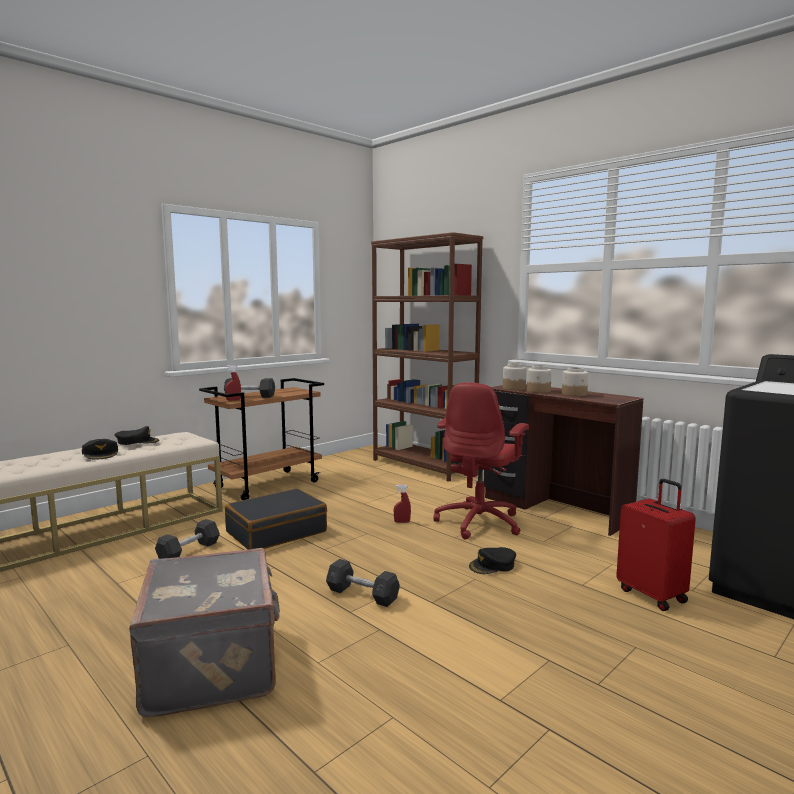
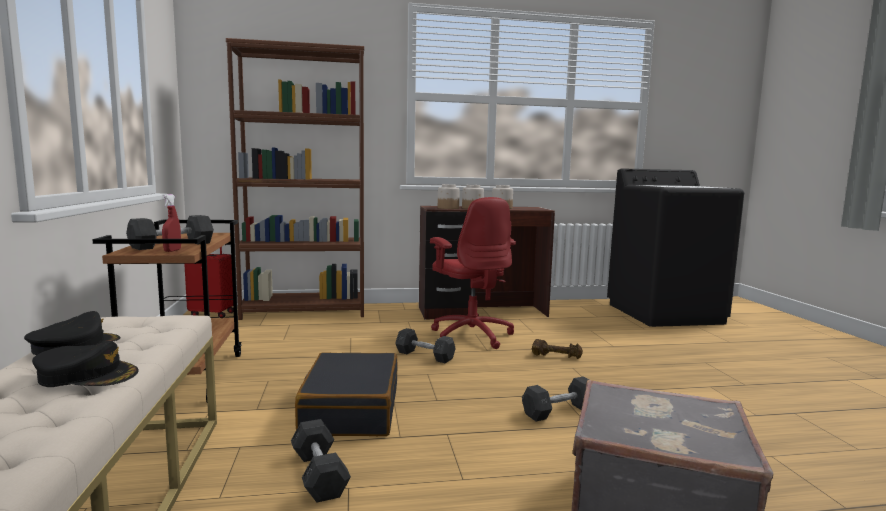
camera: 55 degrees left, 0 degrees up
(402, 522) = (424, 355): red spray bottle -> grey dumbbell
(492, 566) = (556, 356): black cap -> brown dumbbell
(653, 595) = (643, 337): red suitcase -> red suitcase (212, 314)

